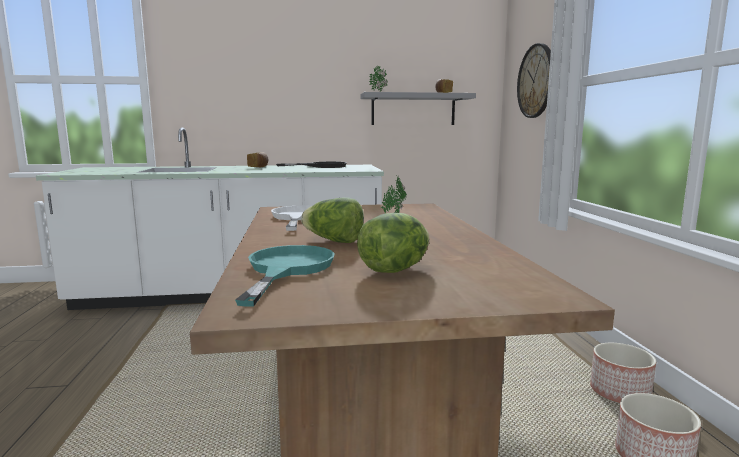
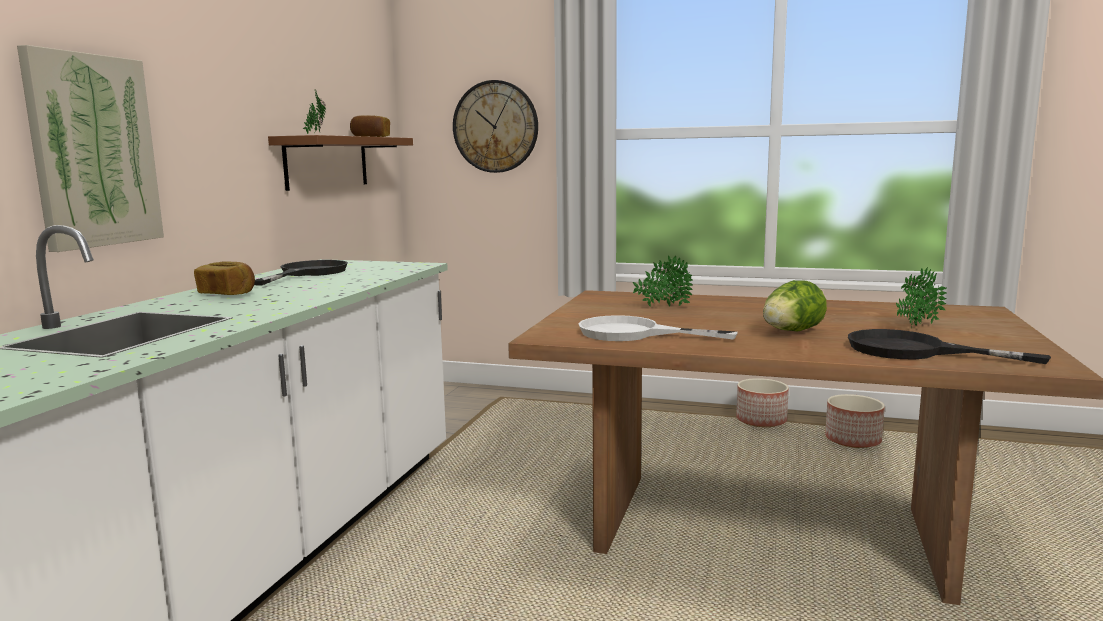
camera: 65 degrees left, 0 degrees up
(246, 101) = (93, 151): none -> picture
(286, 269) = (914, 351): turquoise frying pan -> black frying pan
(394, 270) = (915, 328): lettuce -> potted plant
(413, 109) = (327, 162): grey shelf -> brown shelf

